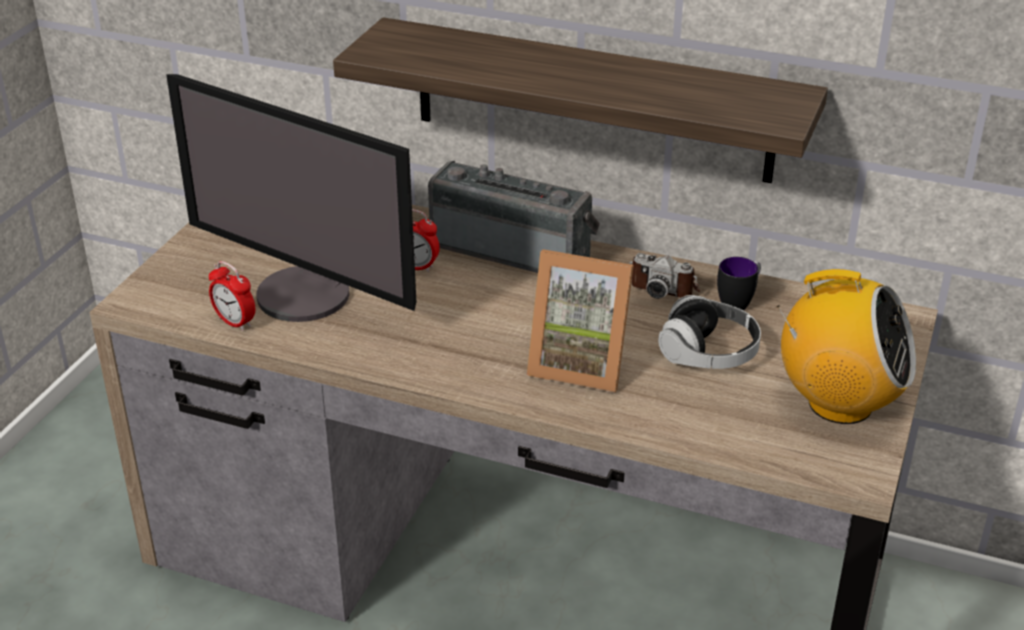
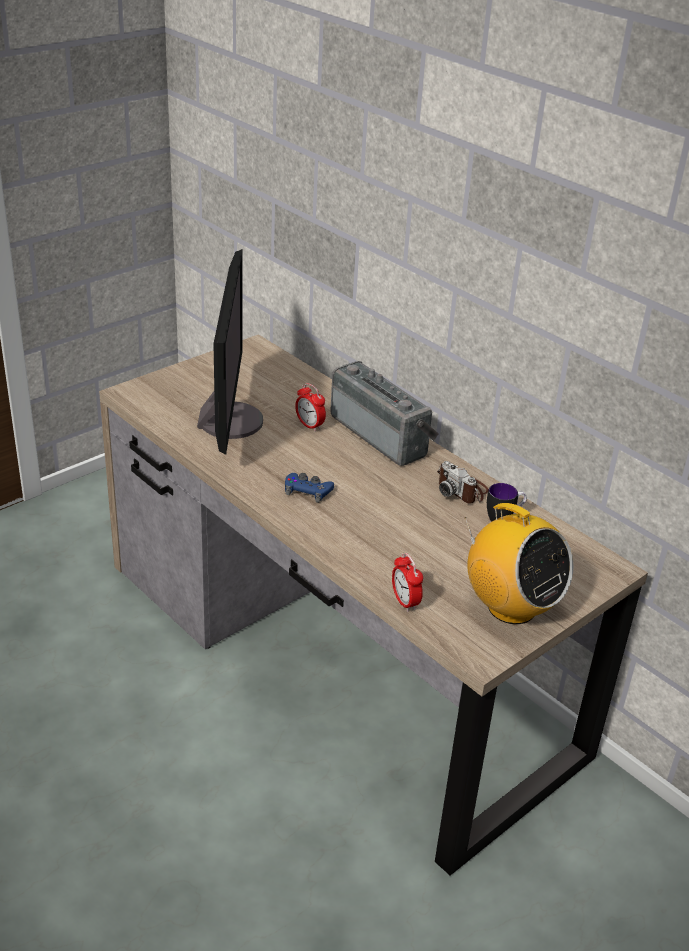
camera: 25 degrees right, 0 degrees up
(235, 322) = (173, 424): alarm clock -> alarm clock (405, 602)
(306, 294) = (229, 420): monitor -> monitor turned 150 degrees counterclockwise
(486, 350) = (307, 491): none -> blue game controller
(580, 364) = (359, 520): picture frame -> none
(592, 100) = (454, 344): shelf -> none
(708, 354) = (450, 544): headphones -> none

